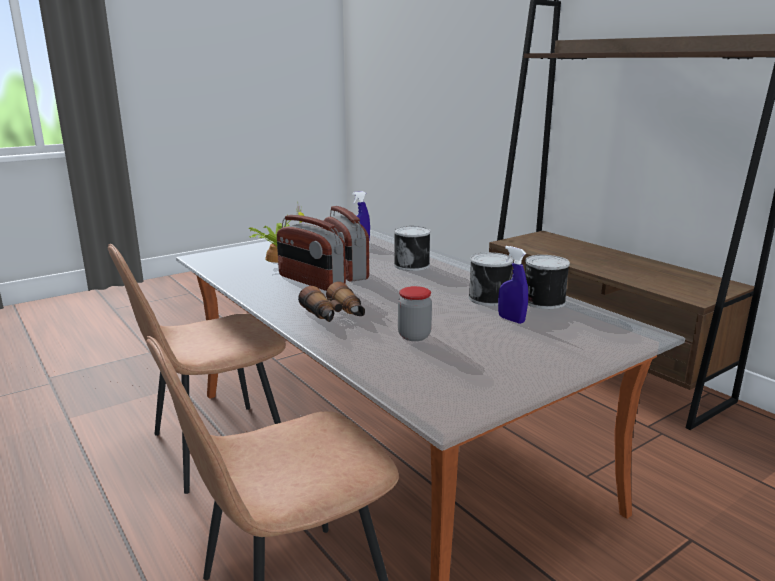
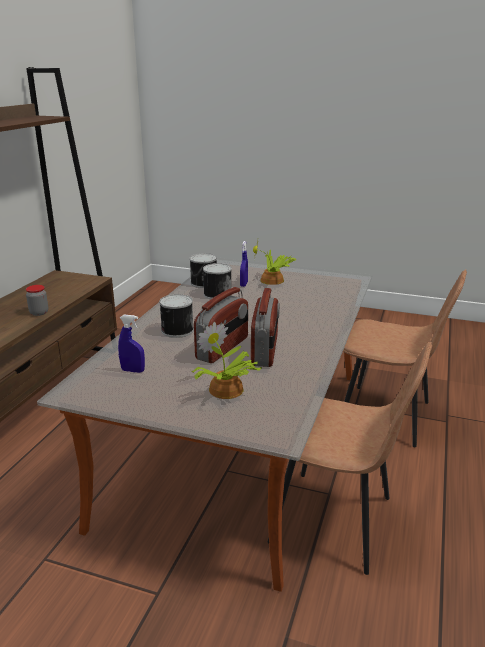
camera: 125 degrees left, 5 degrees up
(334, 316) = (308, 322): binoculars -> none
(414, 336) = (300, 297): jar -> jar (39, 313)
(505, 341) = (273, 281): none -> potted plant

